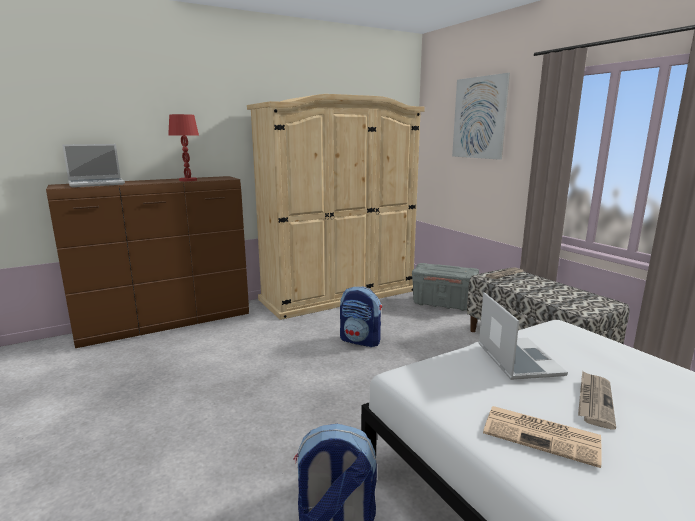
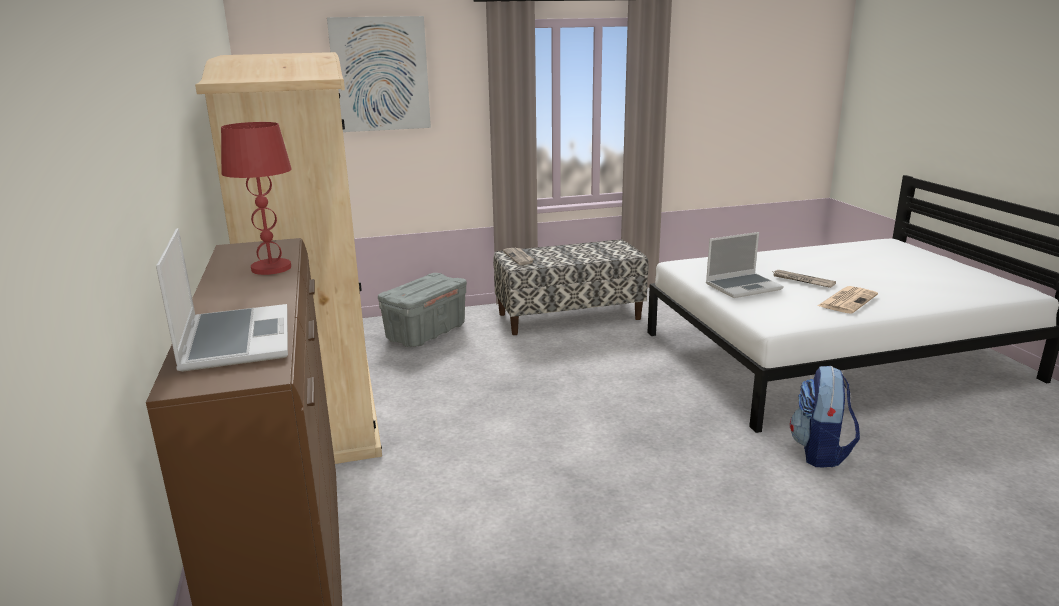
camera: 75 degrees left, 5 degrees up
(361, 340) = (501, 400): backpack -> none
(517, 359) = (743, 286): laptop -> laptop turned 150 degrees clockwise

